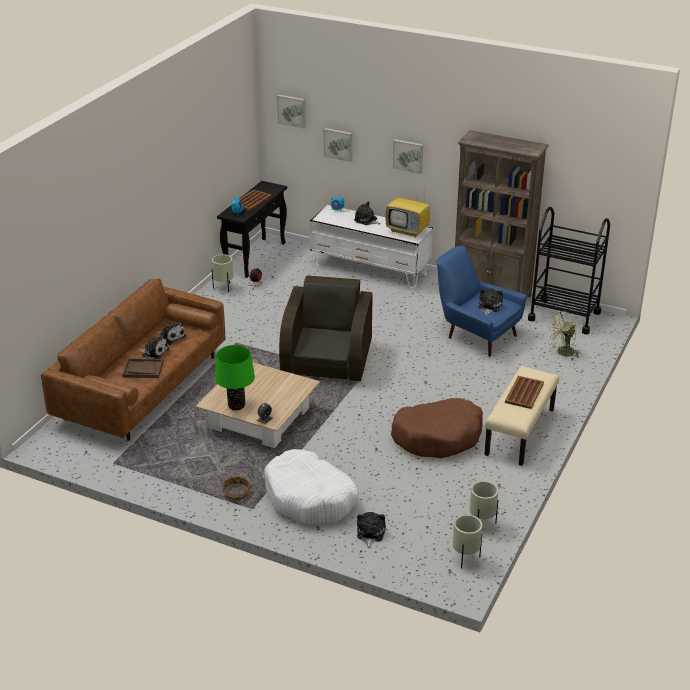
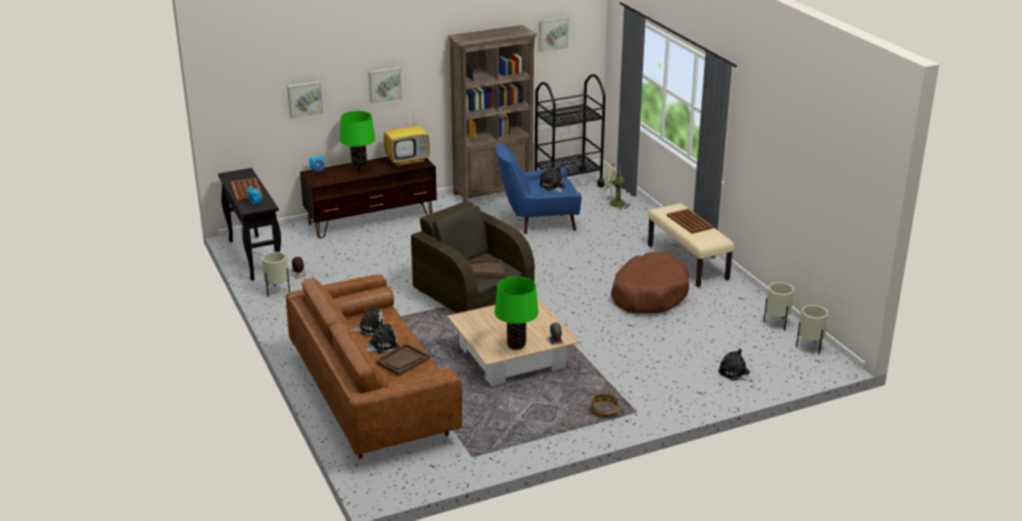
camera: 50 degrees left, 5 degrees down
(292, 111) = (244, 79): picture -> picture (552, 34)
(310, 498) = (656, 380): white dog bed -> none
(324, 343) = (484, 270): none -> brown tray
(366, 220) = (359, 168): plush toy -> green table lamp
(370, 269) = (371, 220): white tv stand -> brown tv stand
(562, 353) = (614, 204): green fan -> green fan turned 60 degrees clockwise

